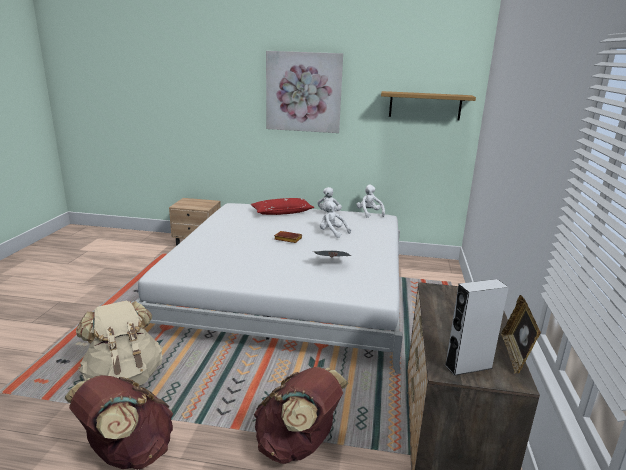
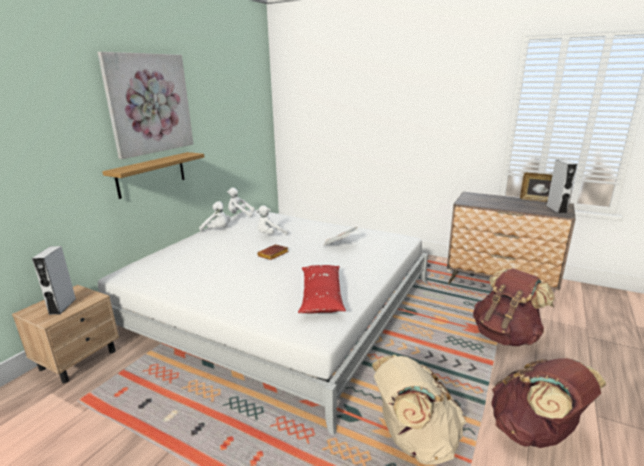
camera: 70 degrees left, 0 degrees up
(192, 204) = (62, 306): none -> grey speaker
(282, 212) = (186, 249): red pillow -> red pillow (321, 296)
(425, 105) = (243, 103): shelf -> shelf (151, 174)

